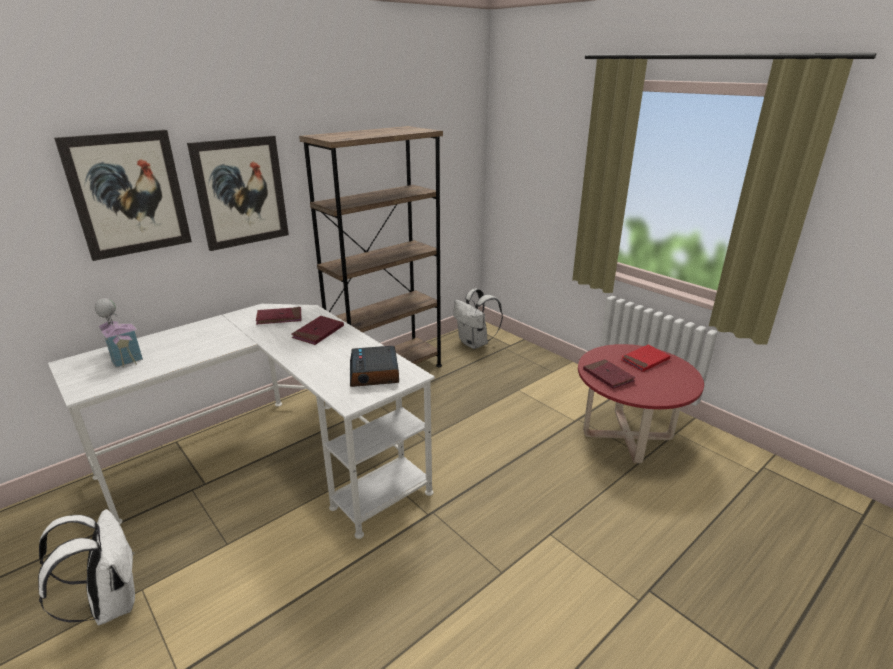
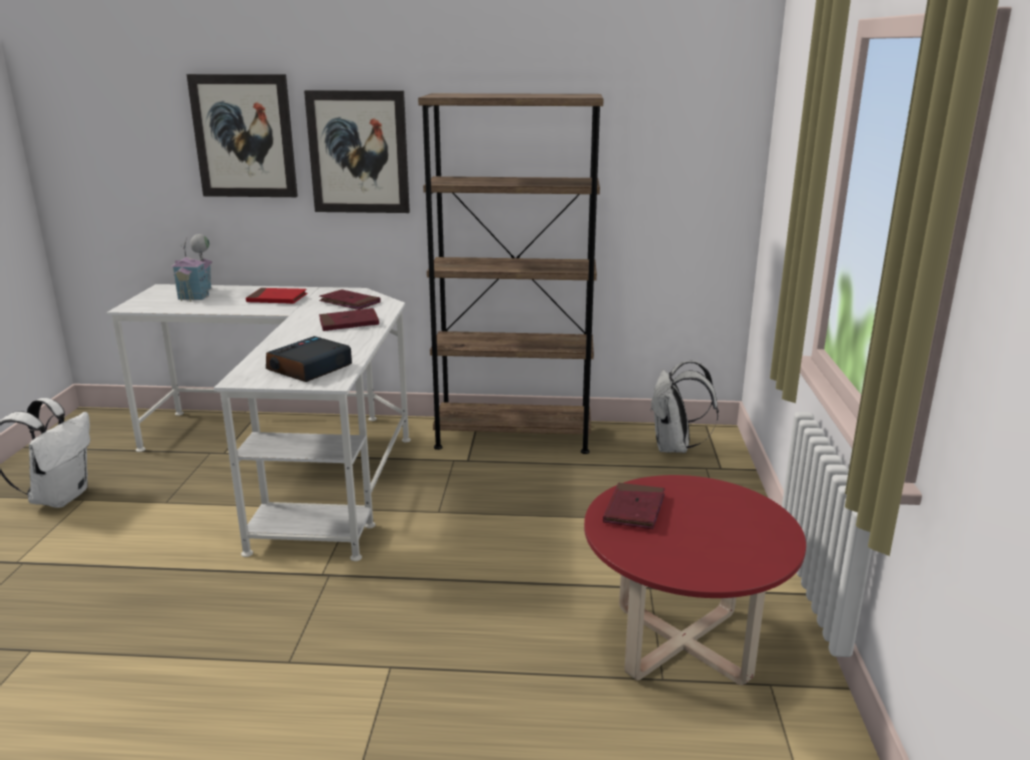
camera: 45 degrees right, 5 degrees down
(645, 360) = (735, 519): red book -> red book (277, 299)

